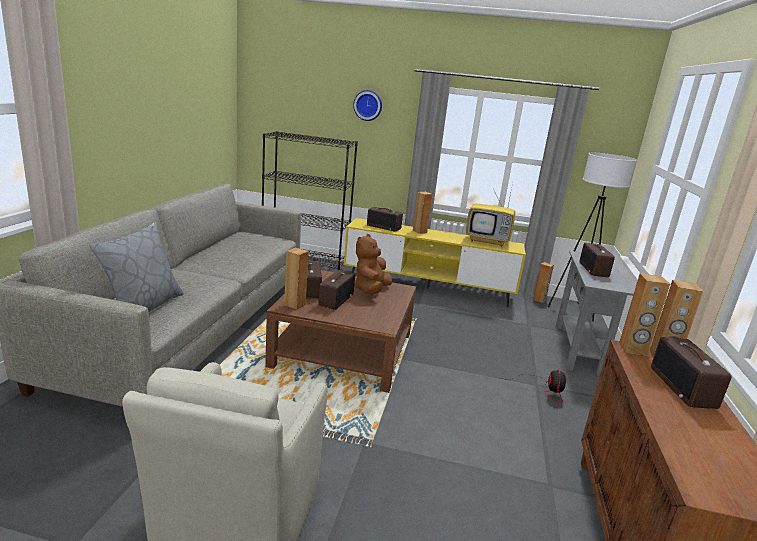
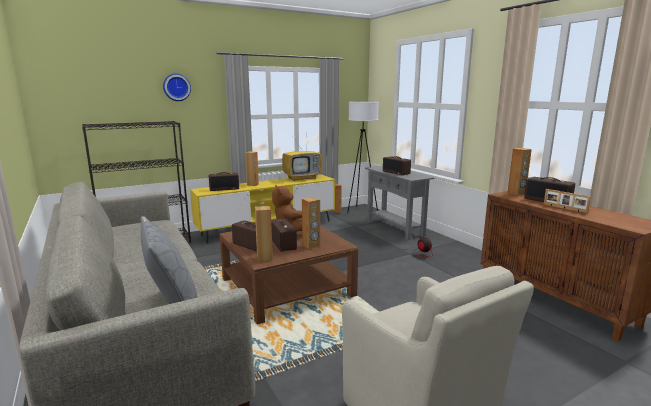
camera: 40 degrees left, 5 degrees down
(633, 349) = (503, 195): brown speaker -> brown speaker (311, 246)
(673, 408) = (564, 208): none -> picture frame

